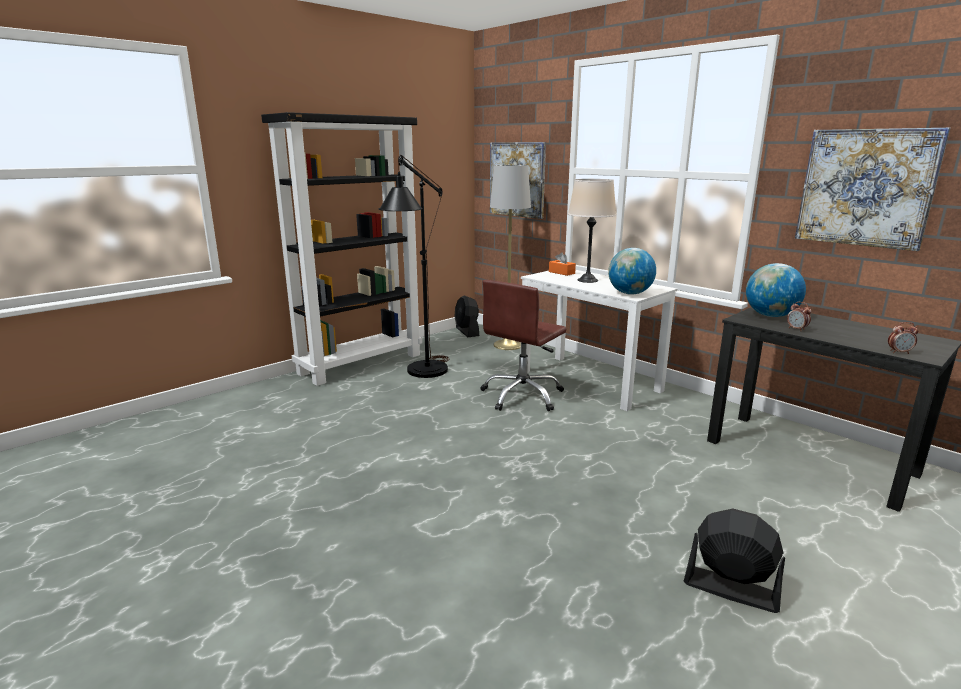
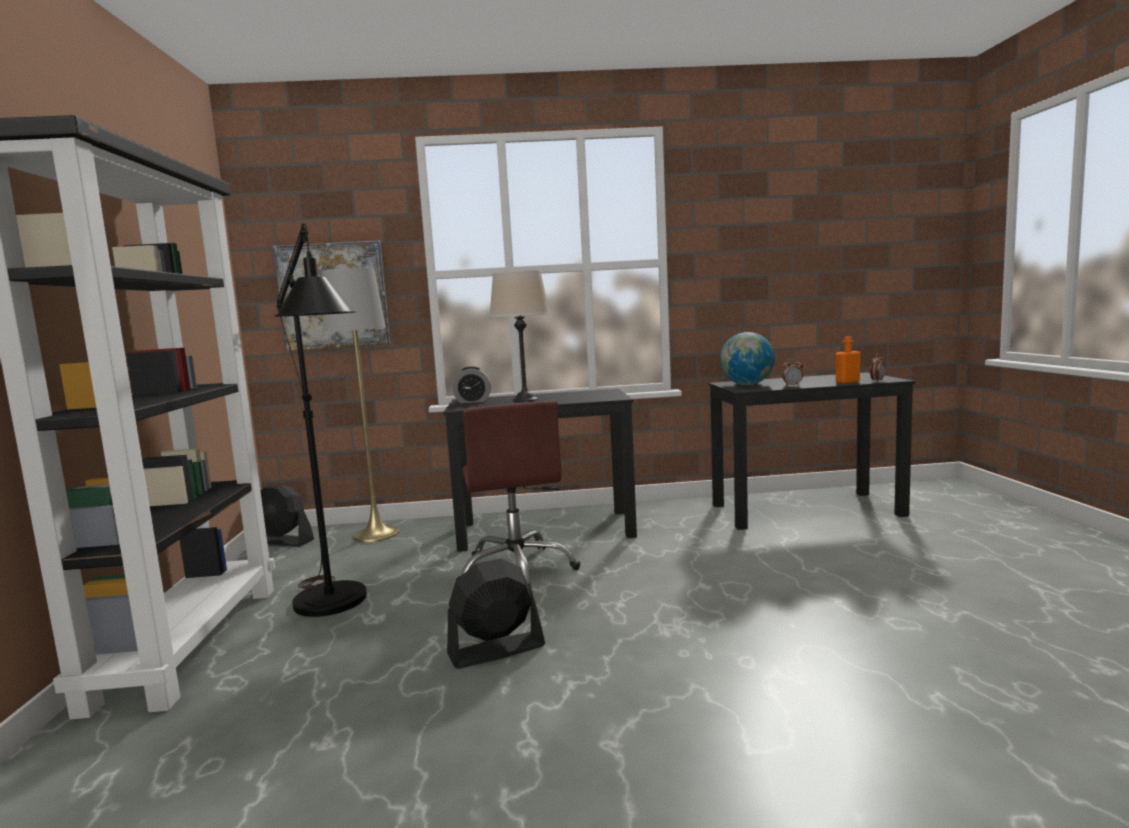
camera: 50 degrees left, 10 degrees down
(561, 272) = (473, 401): orange tissue box -> alarm clock
(589, 381) = (546, 530): white desk -> black desk
(629, 293) = (604, 397): globe -> none
(730, 588) = (990, 609): black fan -> black fan (496, 650)
(865, 343) = (847, 382): none -> orange bottle
(866, 188) = (761, 263): picture -> none

